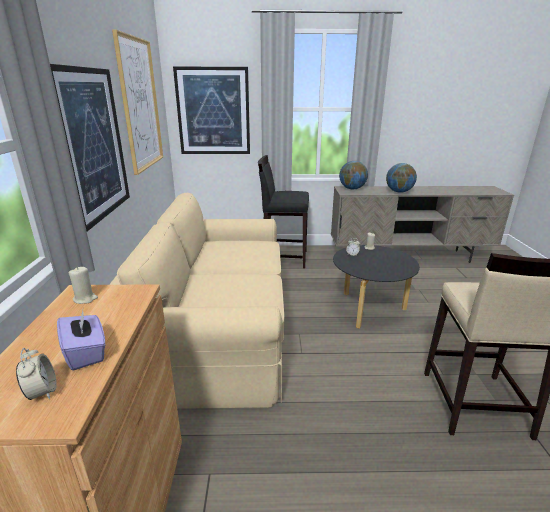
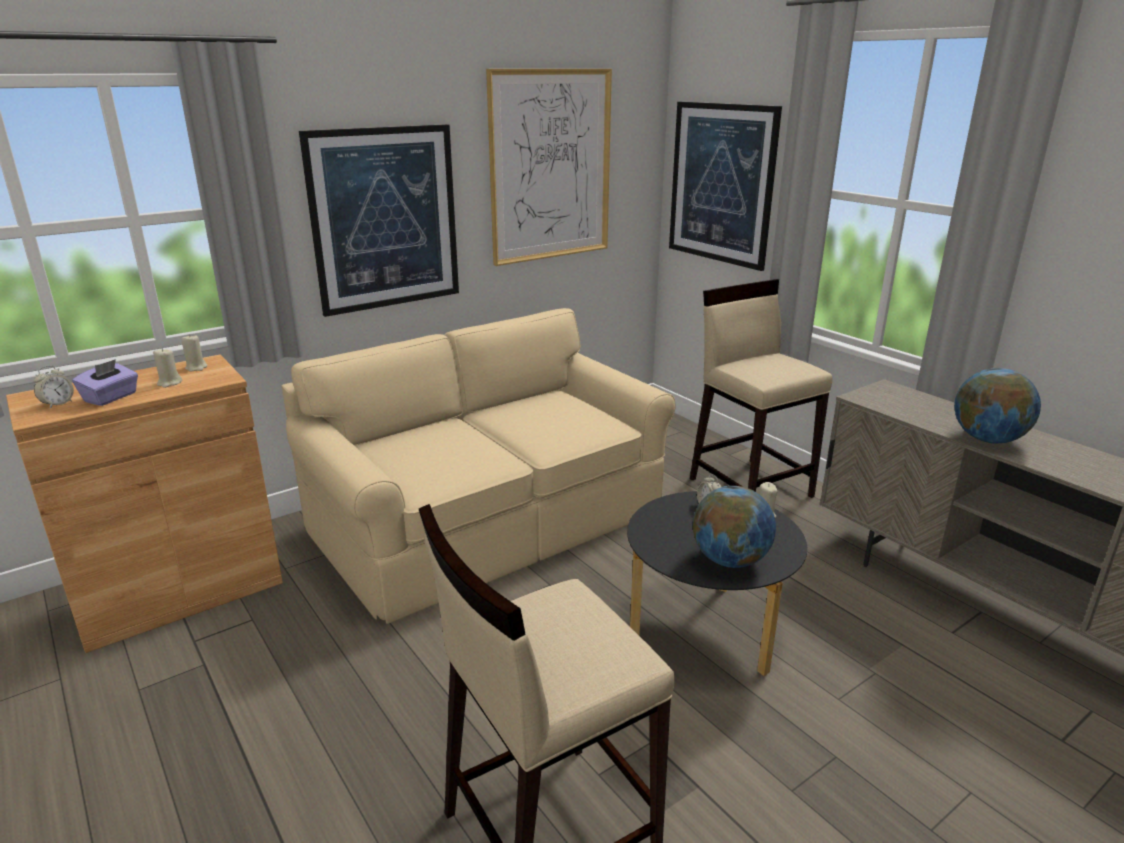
camera: 55 degrees right, 0 degrees up
(102, 316) = (169, 383): none -> beige candle
(283, 258) = (750, 486): black stool -> beige stool
(352, 189) = (900, 396): globe -> globe (730, 560)

